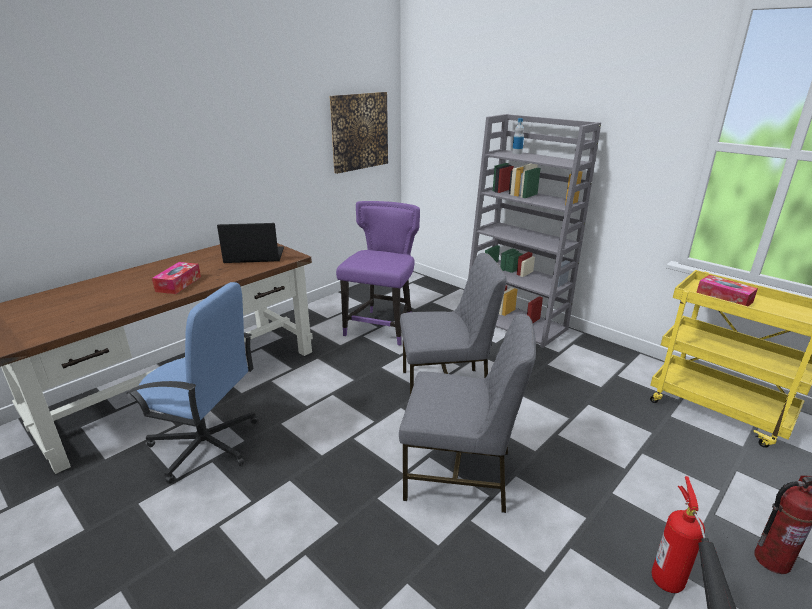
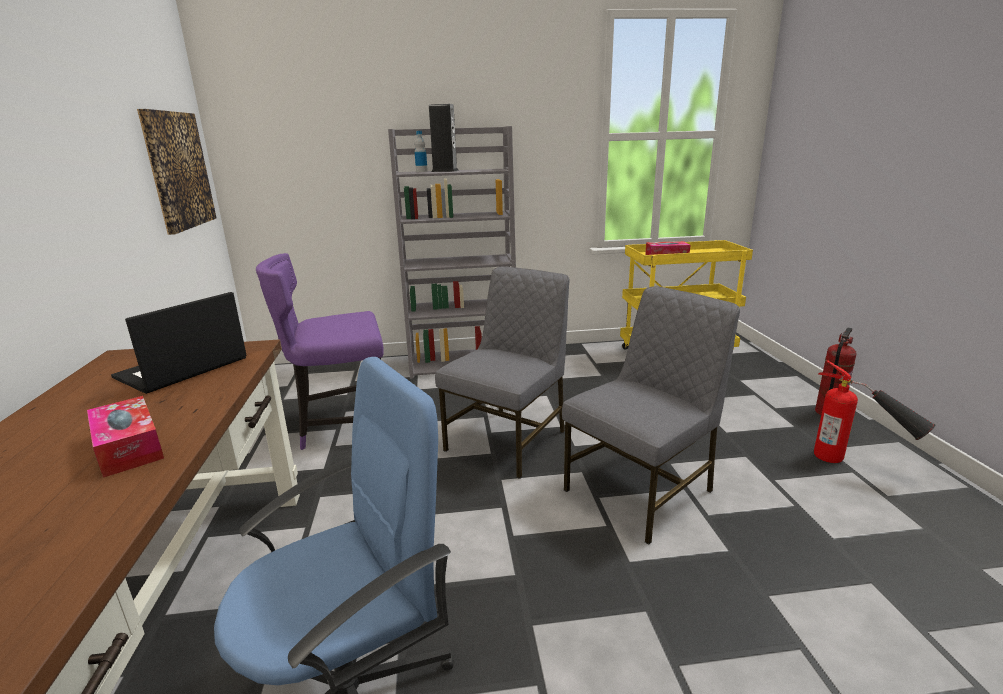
camera: 50 degrees left, 5 degrees down
(382, 326) = (341, 426): purple chair -> purple chair turned 75 degrees counterclockwise
(532, 156) = (445, 171): none -> speaker

